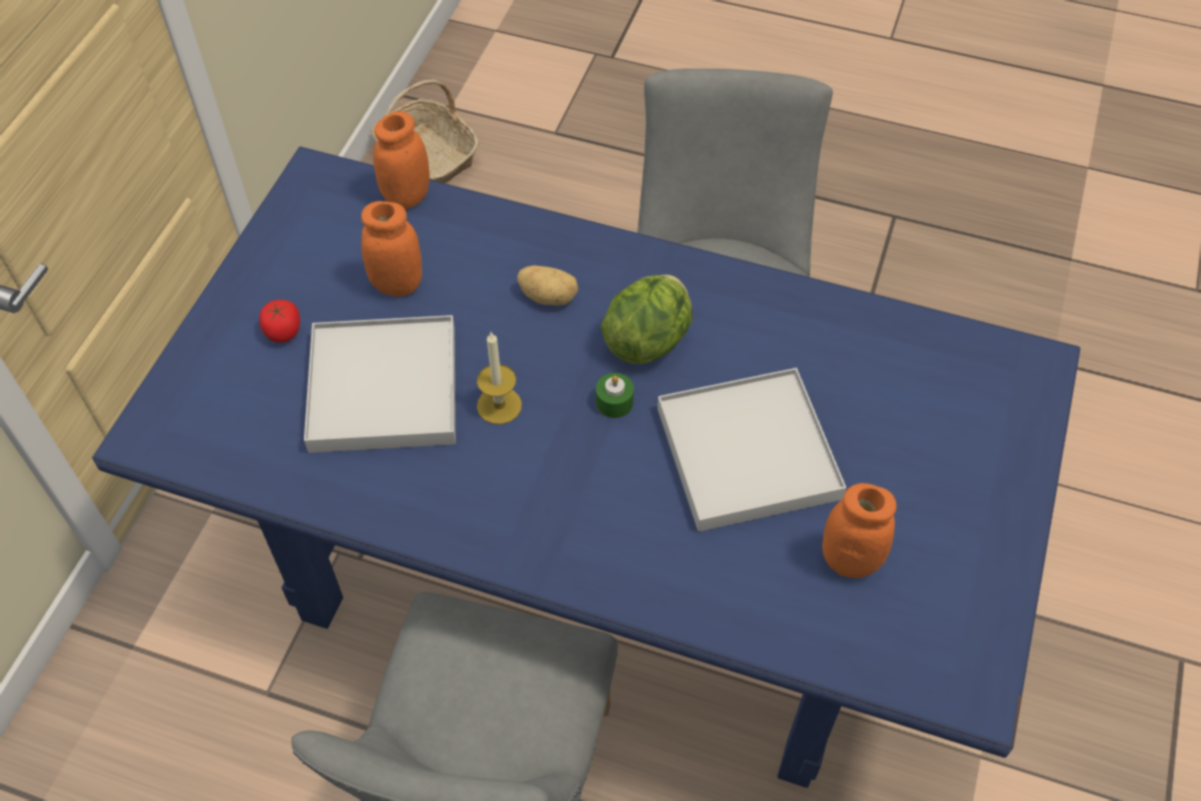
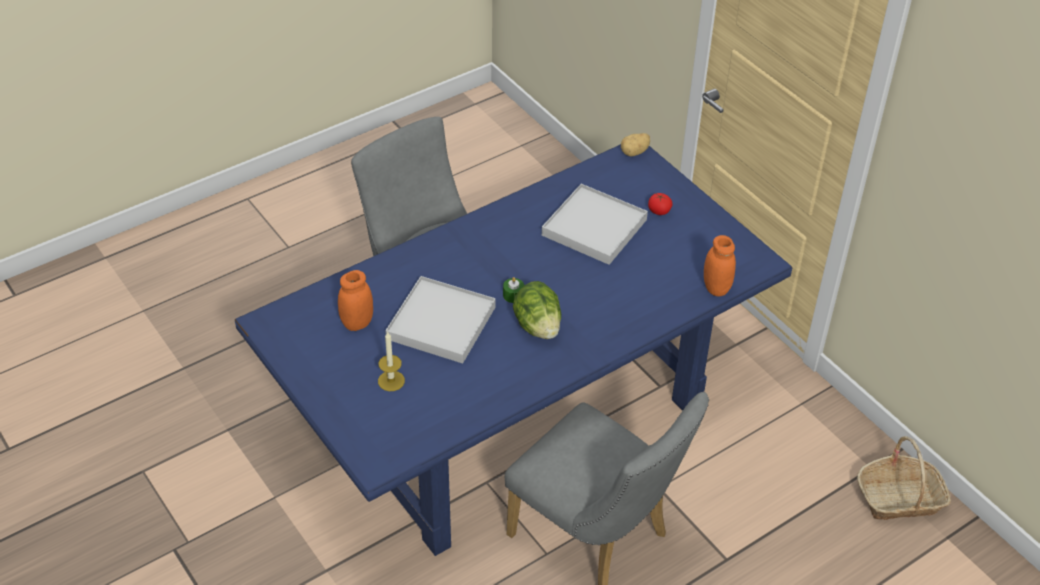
camera: 125 degrees right, 10 degrees down
(397, 284) = (656, 258): orange jar -> none
(499, 405) = (549, 258): candle -> candle (391, 381)
(549, 296) = (599, 306): potato -> potato (635, 152)

